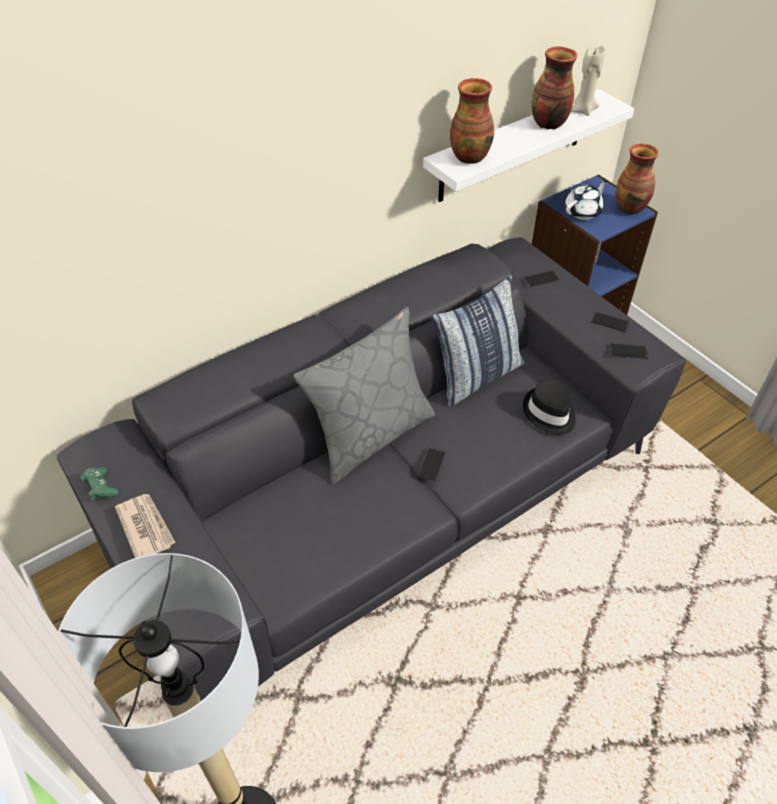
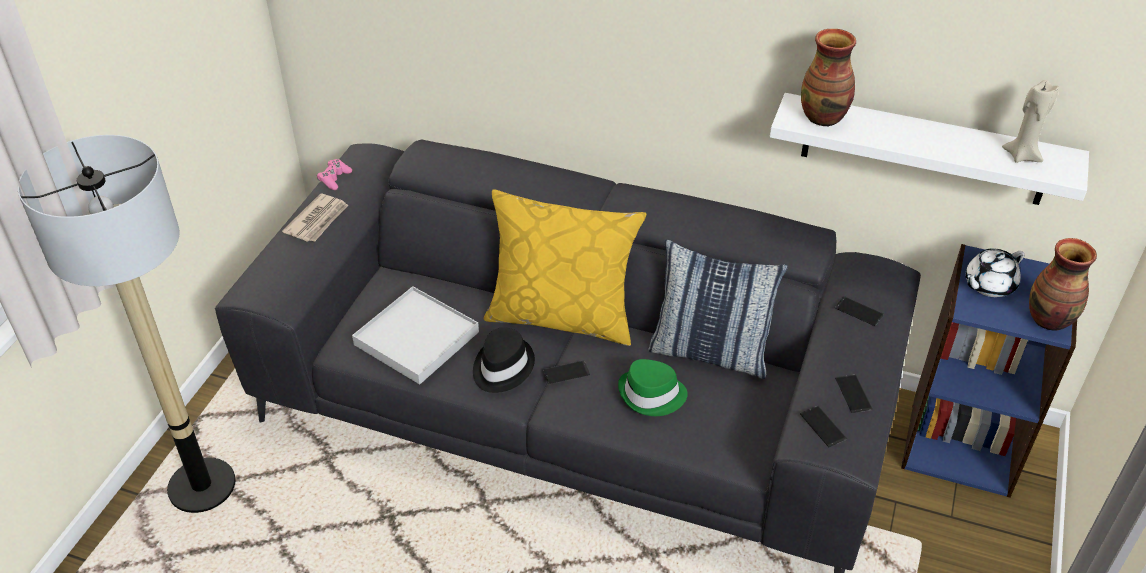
camera: 55 degrees right, 5 degrees down
(100, 487) = (334, 179): green game controller -> pink game controller
(314, 539) = (416, 338): none -> white tray
(370, 435) = (562, 316): grey pillow -> yellow pillow
(494, 428) = (652, 395): none -> green hat
(548, 123) = (958, 142): vase -> none
(549, 413) = (715, 428): black hat -> black hat (502, 367)
(583, 212) = (988, 285): white teapot -> white teapot turned 135 degrees clockwise

